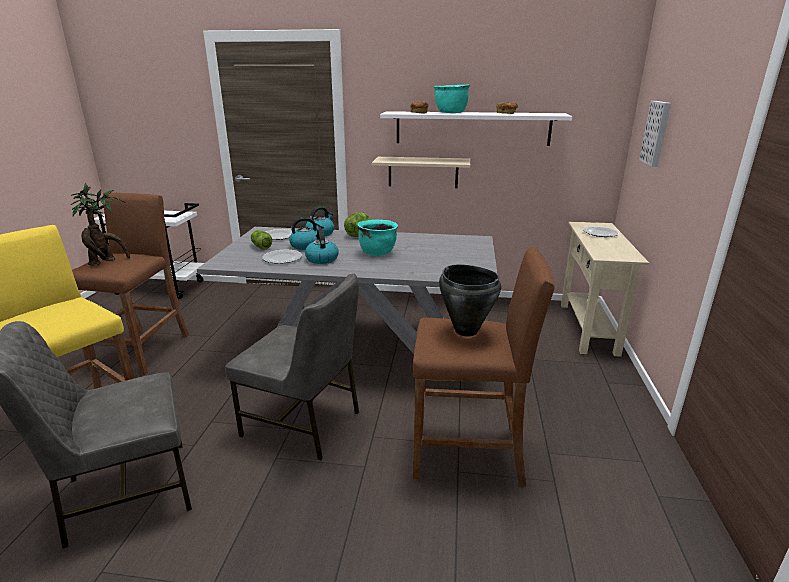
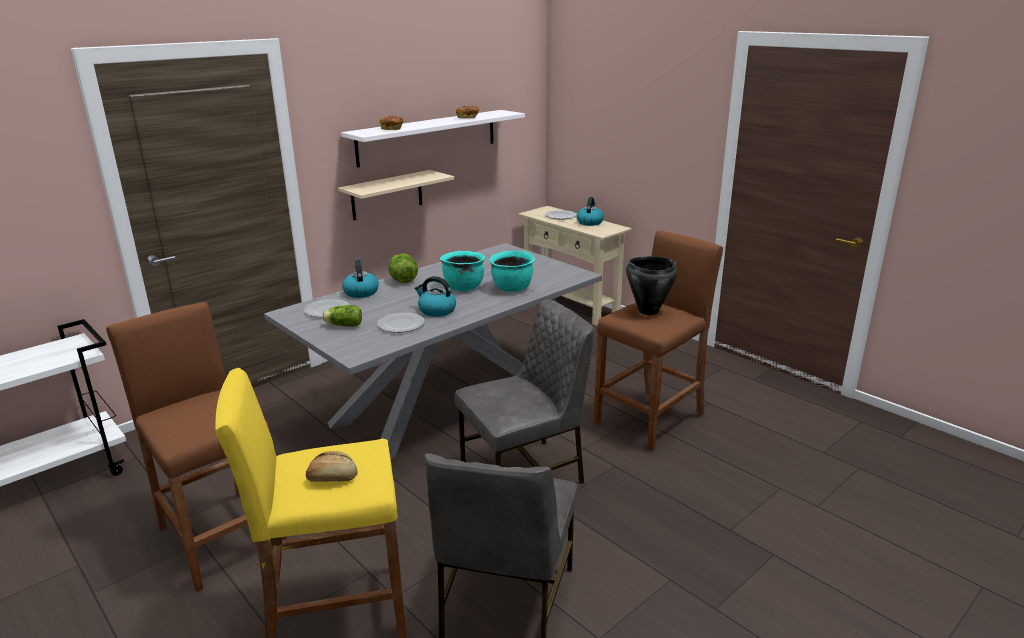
camera: 50 degrees left, 0 degrees up
(43, 319) = (332, 478): none -> bread
(106, 262) = (193, 418): potted plant -> none
(306, 245) = (385, 307): kettle -> kettle (589, 222)
(450, 113) = (420, 124): turquoise cooking pot -> turquoise cooking pot (512, 288)
(657, 133) = (599, 120): picture -> none

